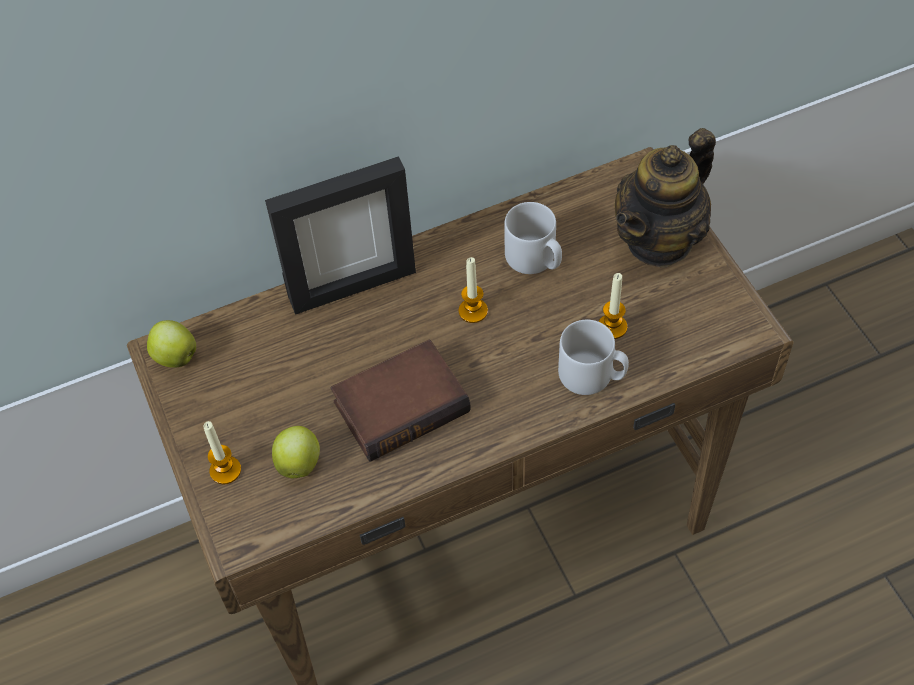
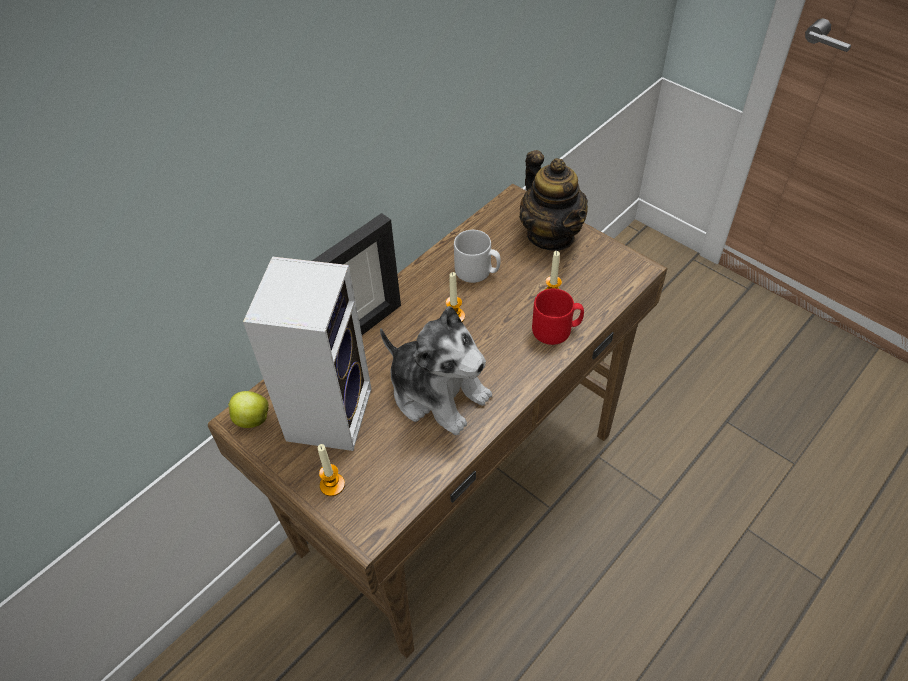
camera: 25 degrees left, 5 degrees down
(264, 379) = (328, 411): none -> speaker
(299, 462) = (385, 459): apple -> none
(401, 403) = (438, 392): book -> plush toy
(592, 375) = (556, 330): grey mug -> red mug
(659, 240) = (551, 235): teapot -> teapot turned 45 degrees counterclockwise

